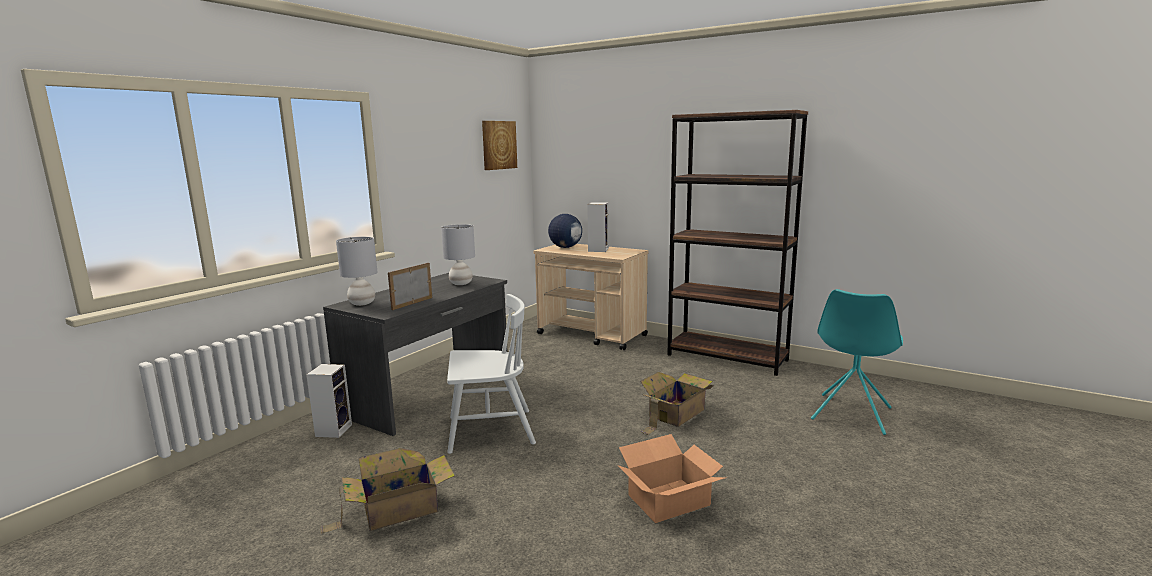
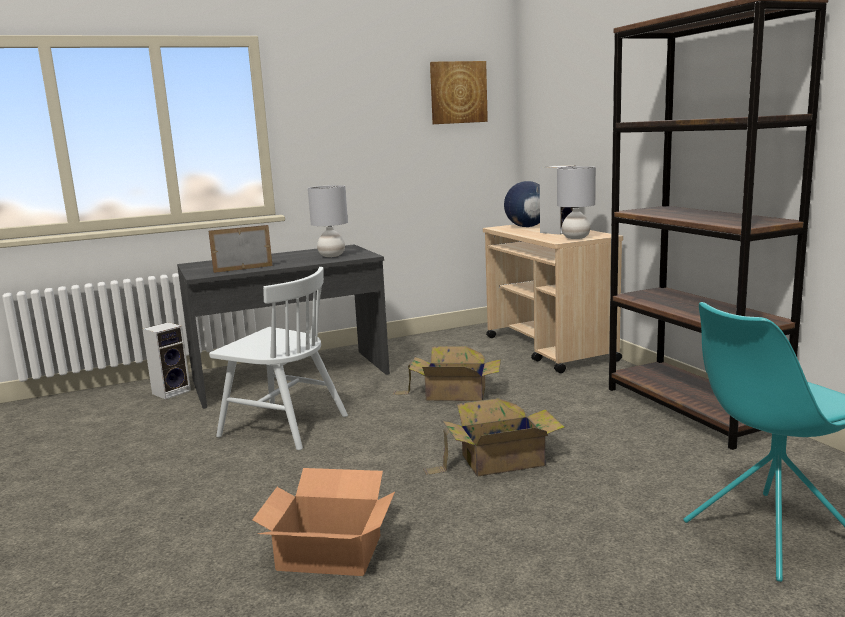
camera: 35 degrees right, 0 degrees up
(362, 303) = (208, 264): grey table lamp -> grey table lamp (575, 238)
(397, 509) = (106, 473): cardboard box -> cardboard box (453, 393)

